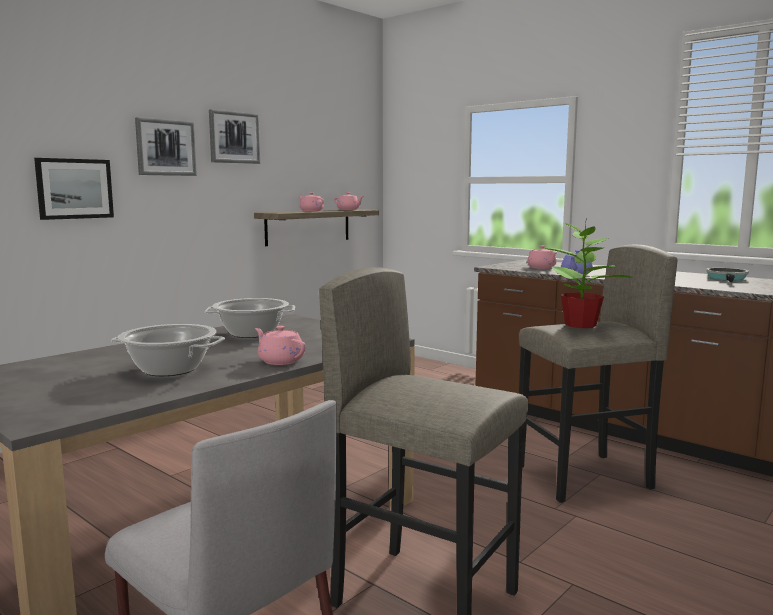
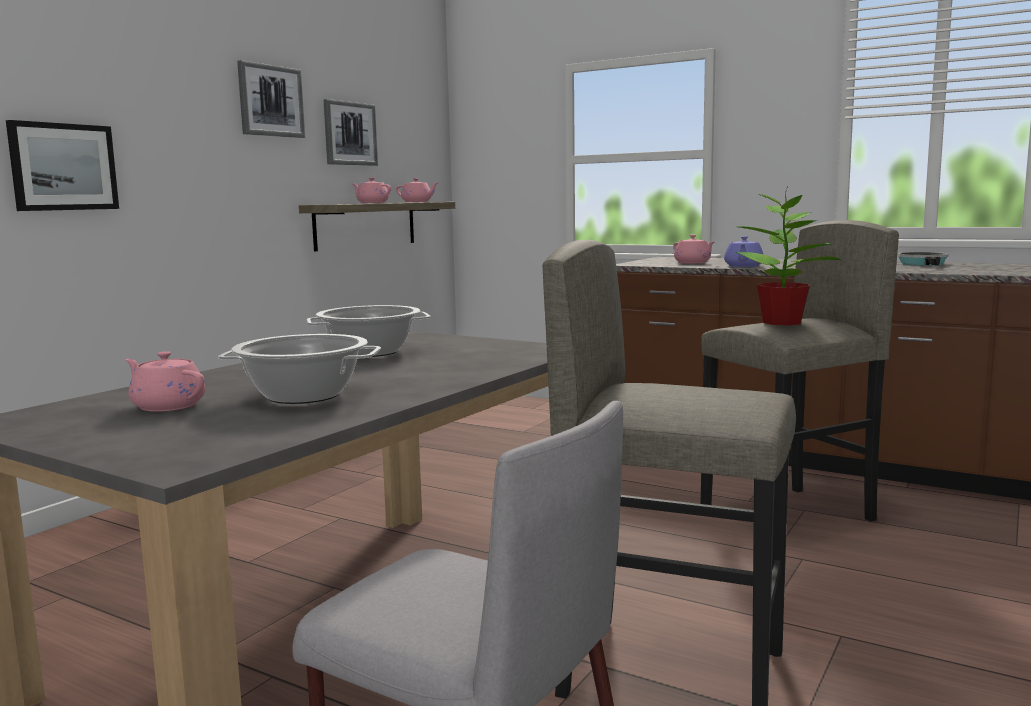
camera: 10 degrees left, 0 degrees up
(166, 147) = (183, 112): picture -> picture (349, 134)
(280, 361) = (447, 378): pink teapot -> pink teapot (167, 406)

